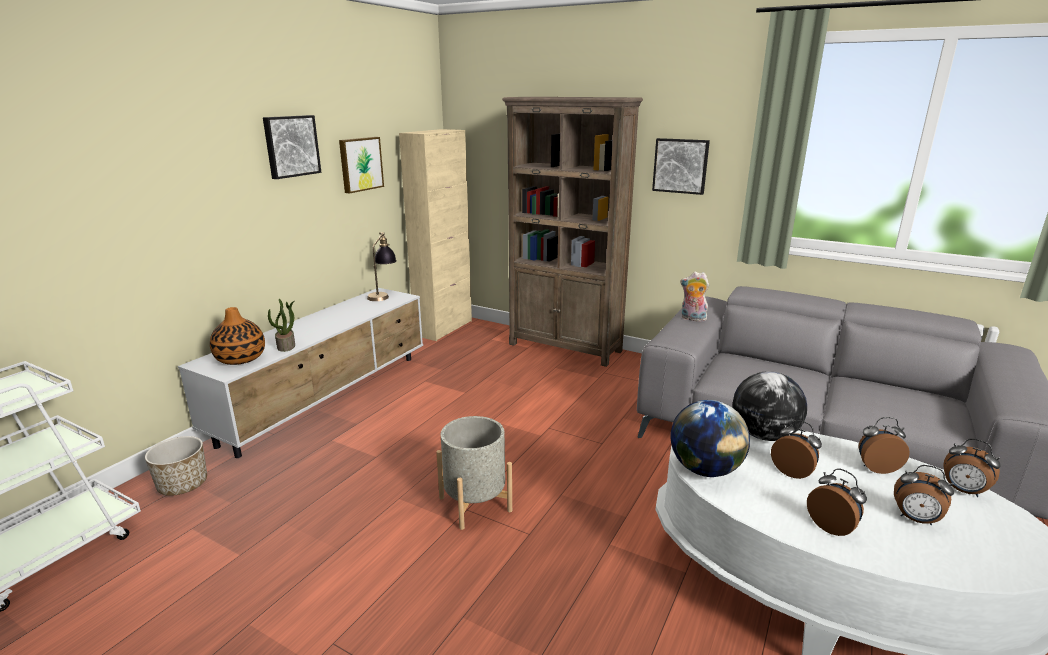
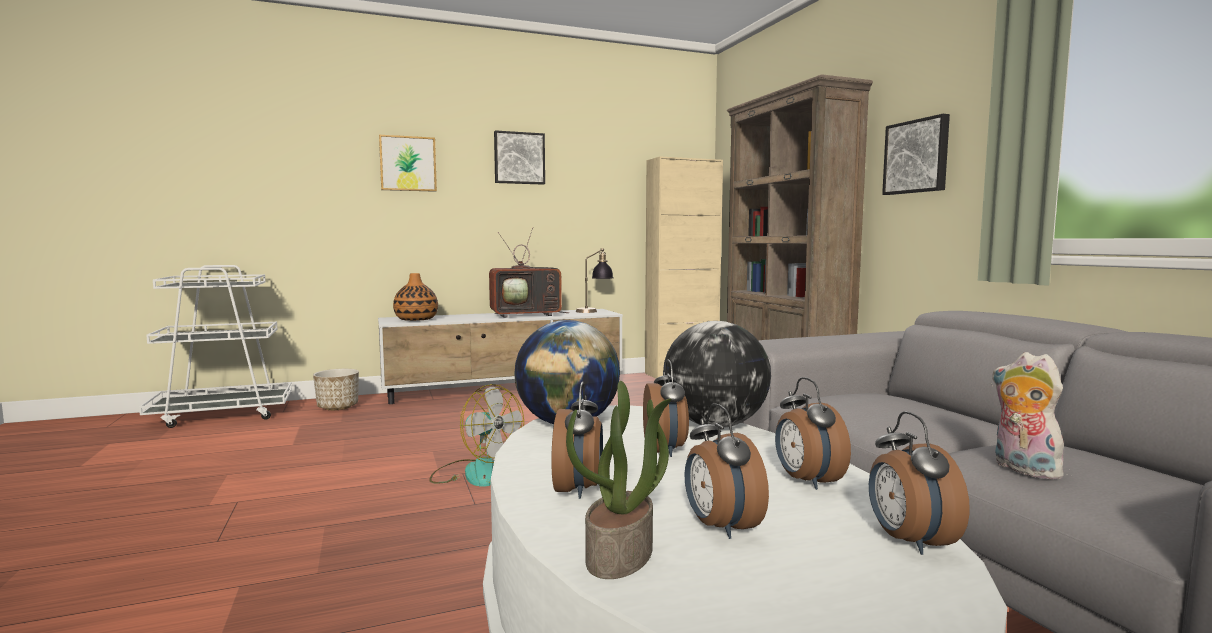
camera: 40 degrees right, 15 degrees down
(286, 346) = (456, 319): potted plant -> potted plant (620, 556)
(337, 318) = (527, 315): none -> television
(360, 164) = (596, 184): picture -> picture (408, 164)
(475, 504) = (475, 472): grey planter -> fan
(692, 319) = (845, 336): plush toy -> plush toy (1022, 469)
(876, 467) = (806, 481): alarm clock -> alarm clock turned 150 degrees counterclockwise

